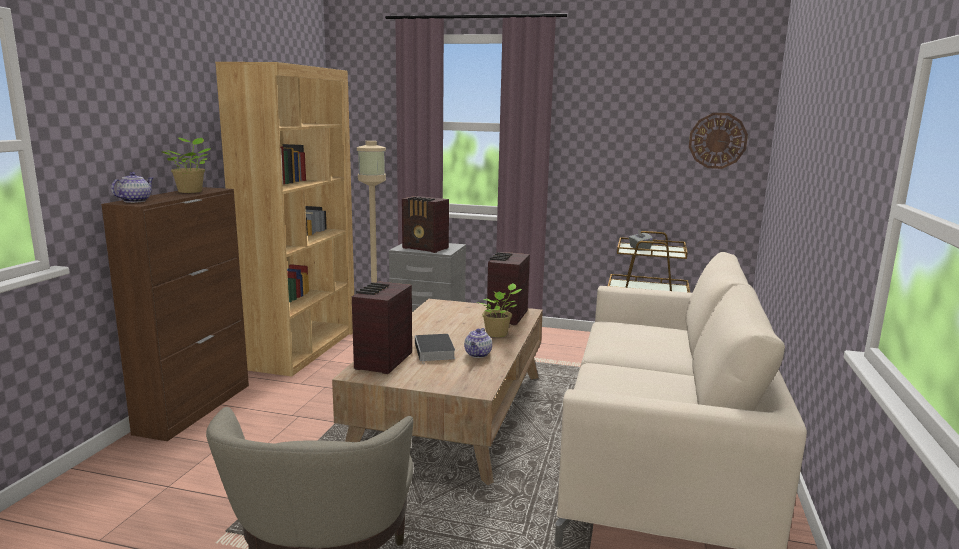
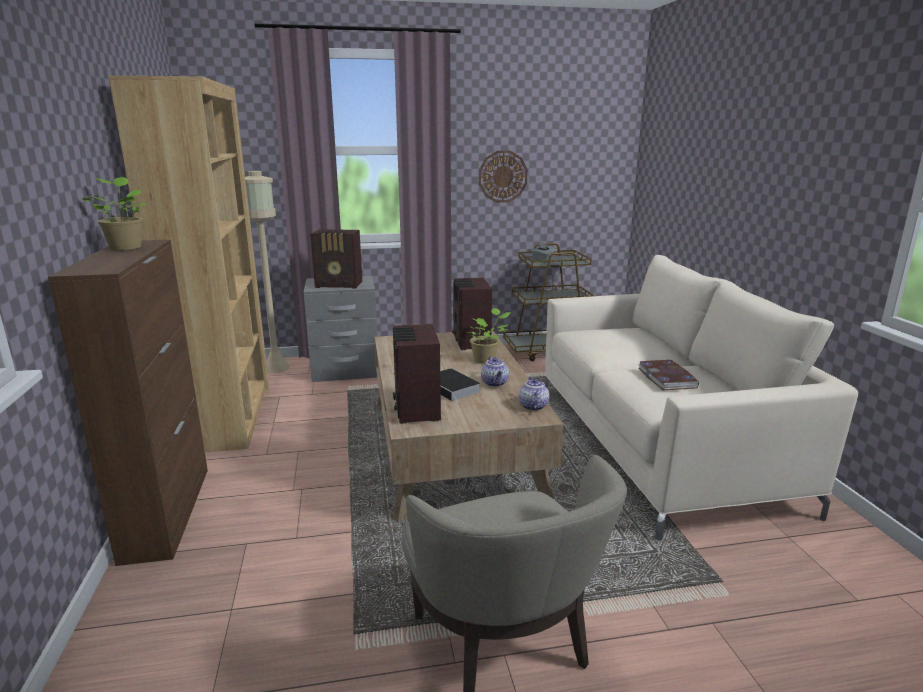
camera: 25 degrees left, 5 degrees up
(135, 201) = (89, 267): teapot -> teapot (532, 406)
(638, 380) = (667, 378): none -> book
(717, 140) = (595, 155): wall clock -> wall clock (502, 176)

